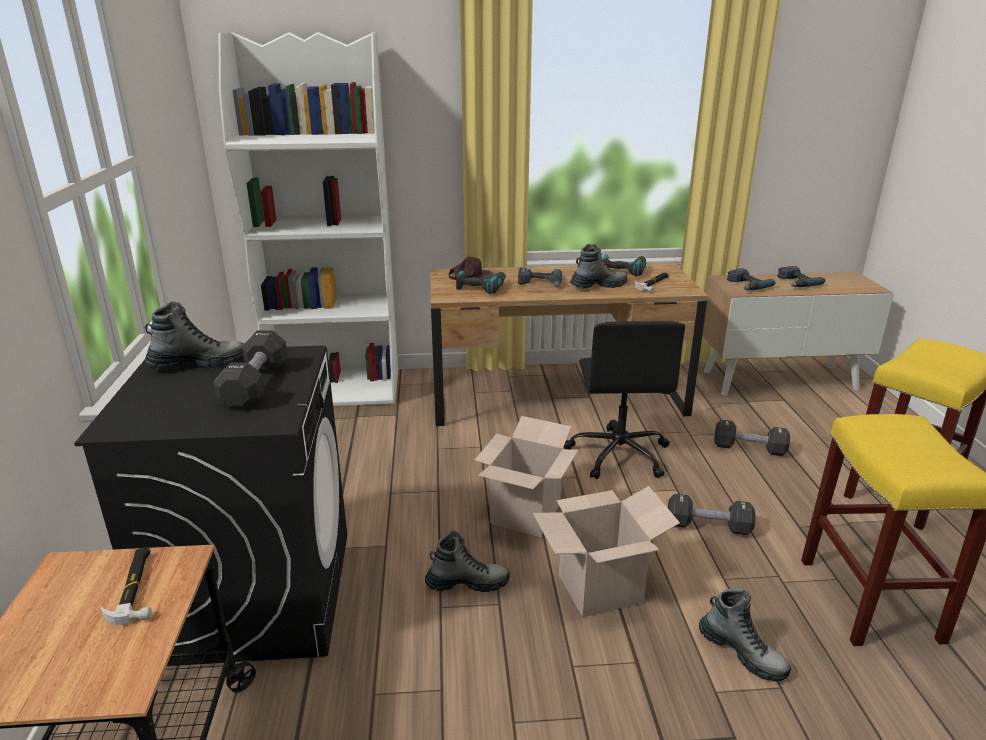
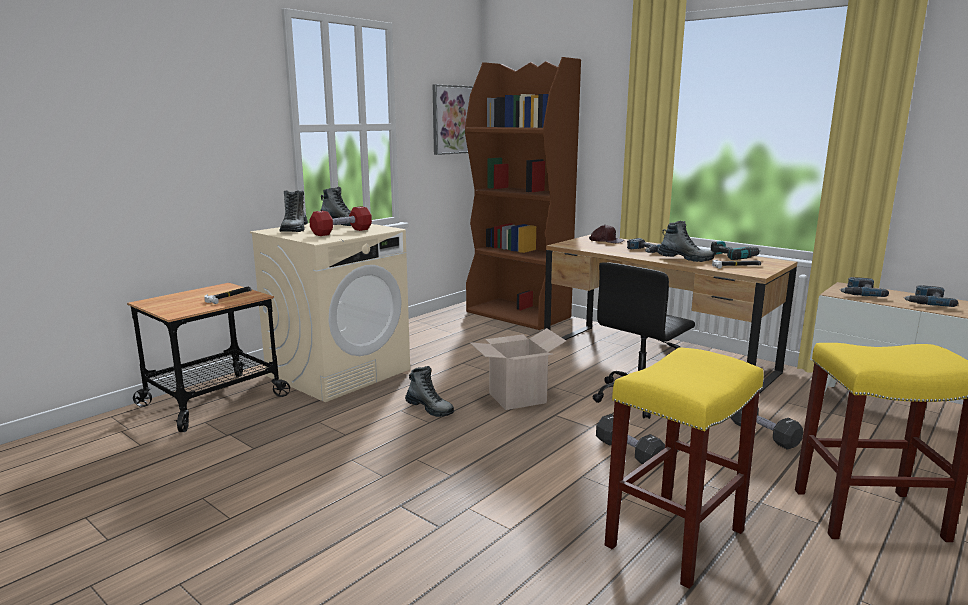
camera: 45 degrees right, 10 degrees down
(180, 129) = (452, 120): none -> picture
(255, 385) = (342, 232): black dumbbell -> red dumbbell
(258, 593) = (339, 372): black washing machine -> beige washing machine
(336, 389) = (519, 314): white bookcase -> brown bookcase
(481, 287) = (597, 245): power drill -> none
(599, 588) = (493, 442): cardboard box -> none
(742, 653) = (519, 505): boot -> boot (294, 229)

